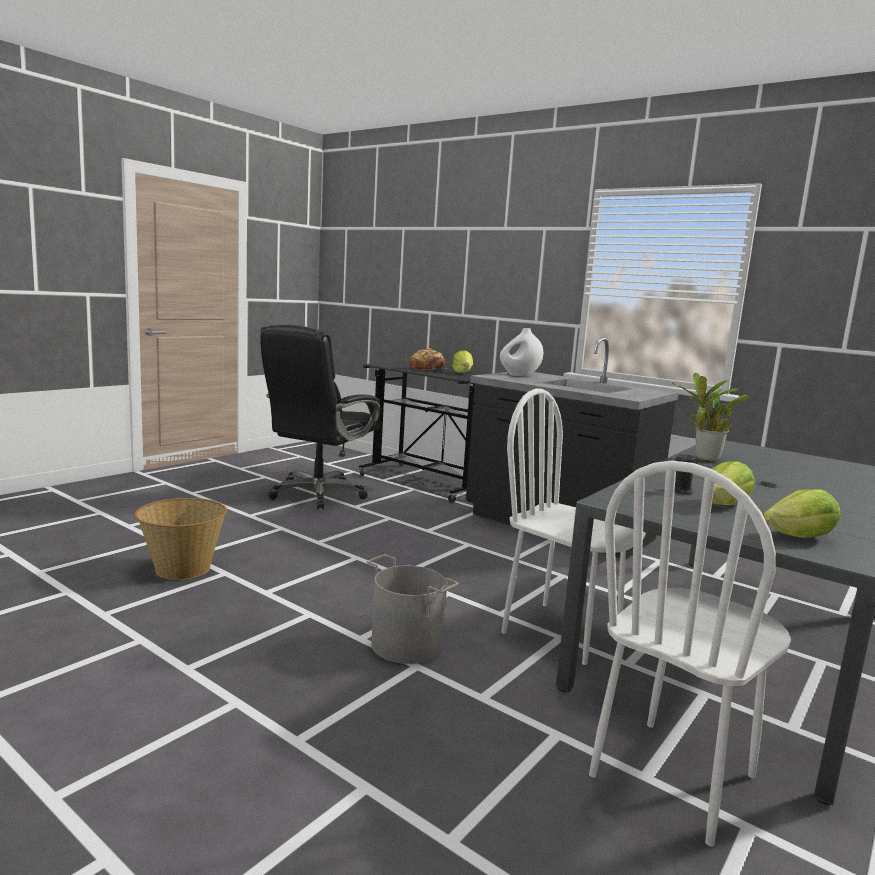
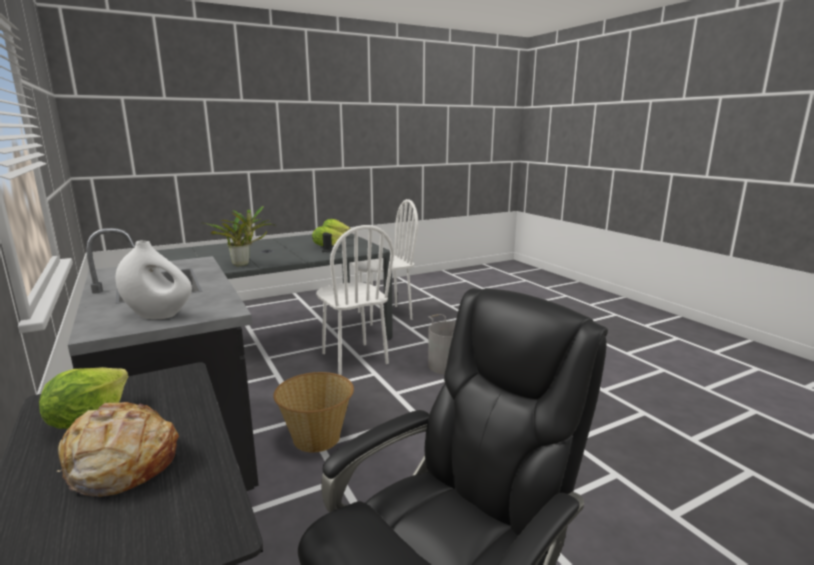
camera: 155 degrees left, 5 degrees up
(182, 568) = (613, 454): basket -> basket (317, 438)

